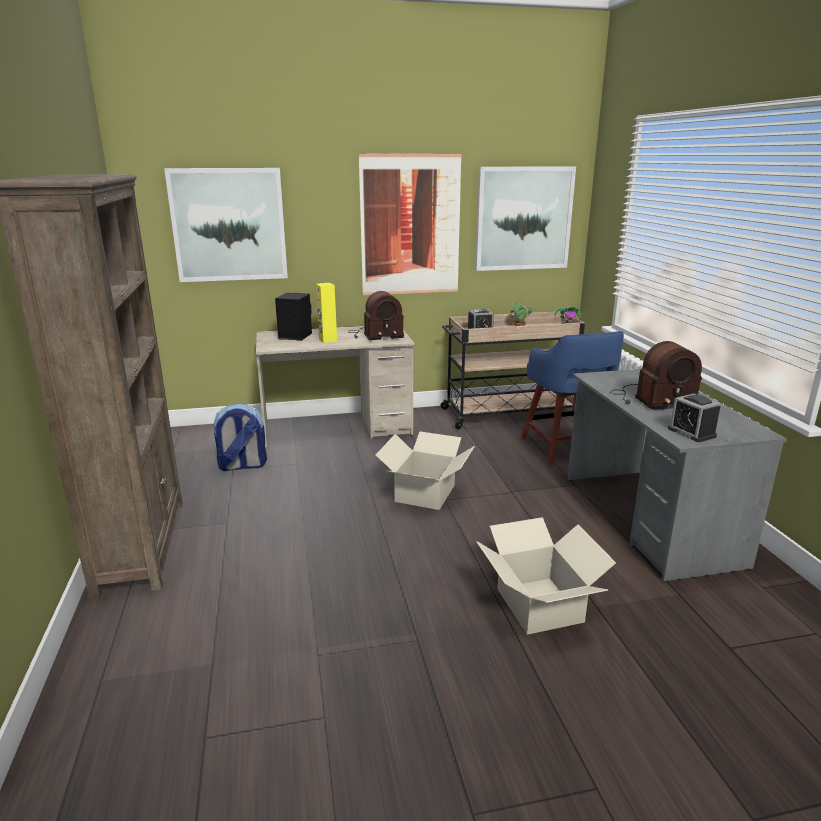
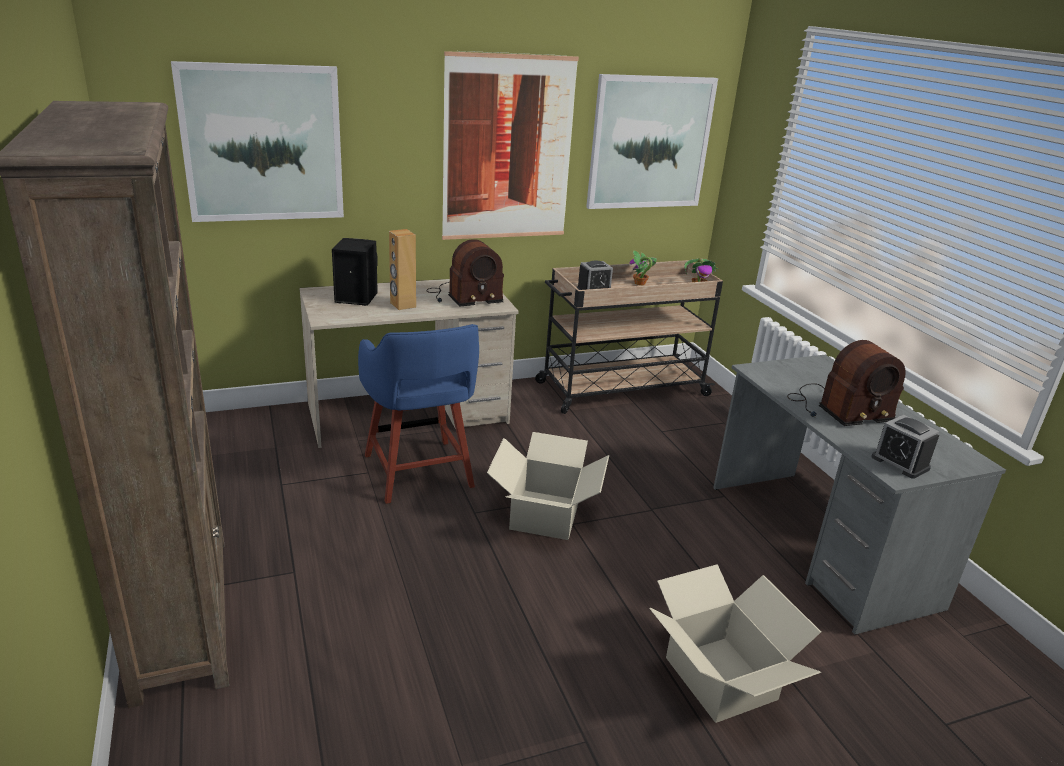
camera: 10 degrees left, 5 degrees up
(241, 466) = (293, 478): backpack -> none
(327, 340) = (402, 305): yellow speaker -> brown speaker
(564, 448) = (699, 441): blue stool -> blue stool (418, 473)

